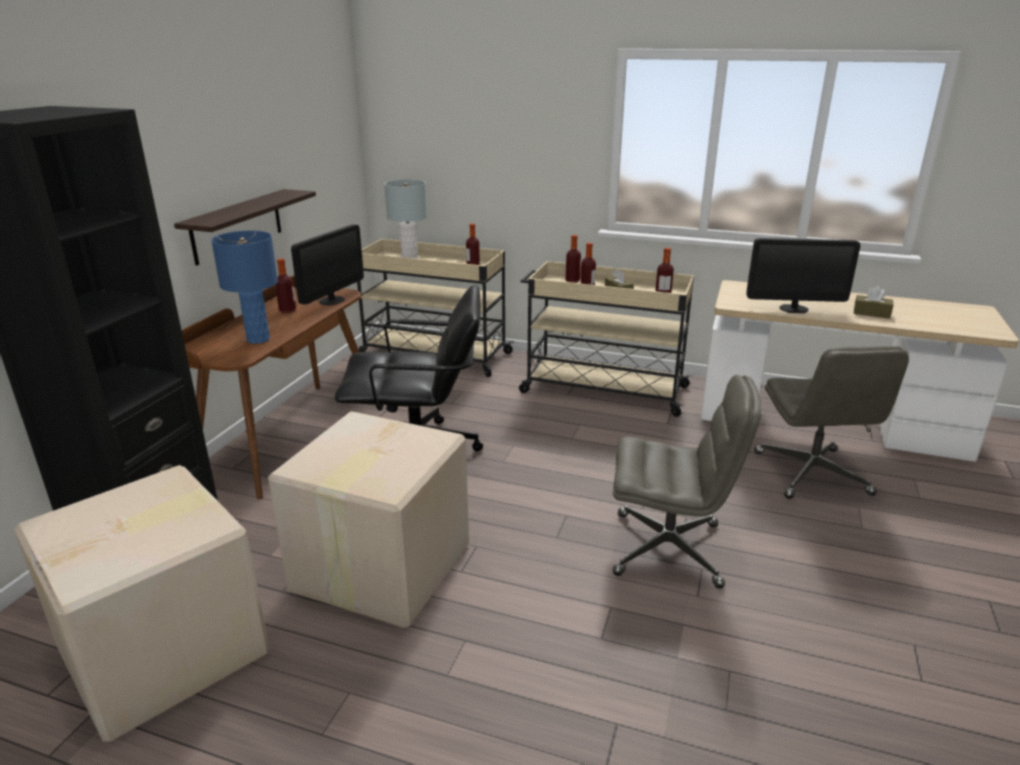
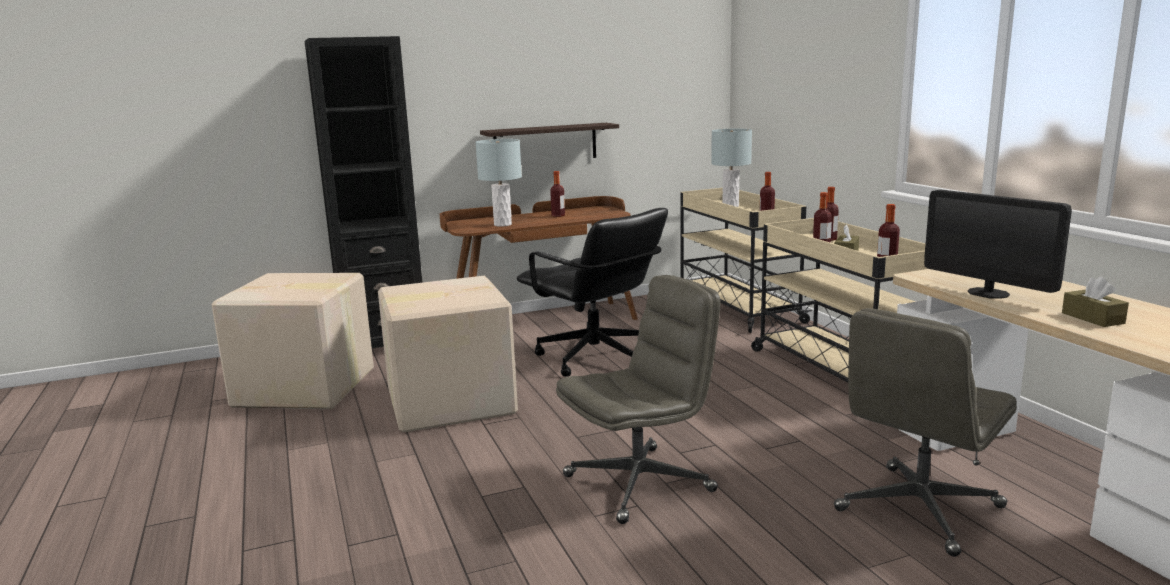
camera: 50 degrees right, 10 degrees down
(258, 339) = (503, 224): blue table lamp -> grey table lamp
(331, 300) = (597, 215): monitor -> none
(669, 549) = (640, 483): grey office chair -> grey office chair turned 90 degrees counterclockwise

